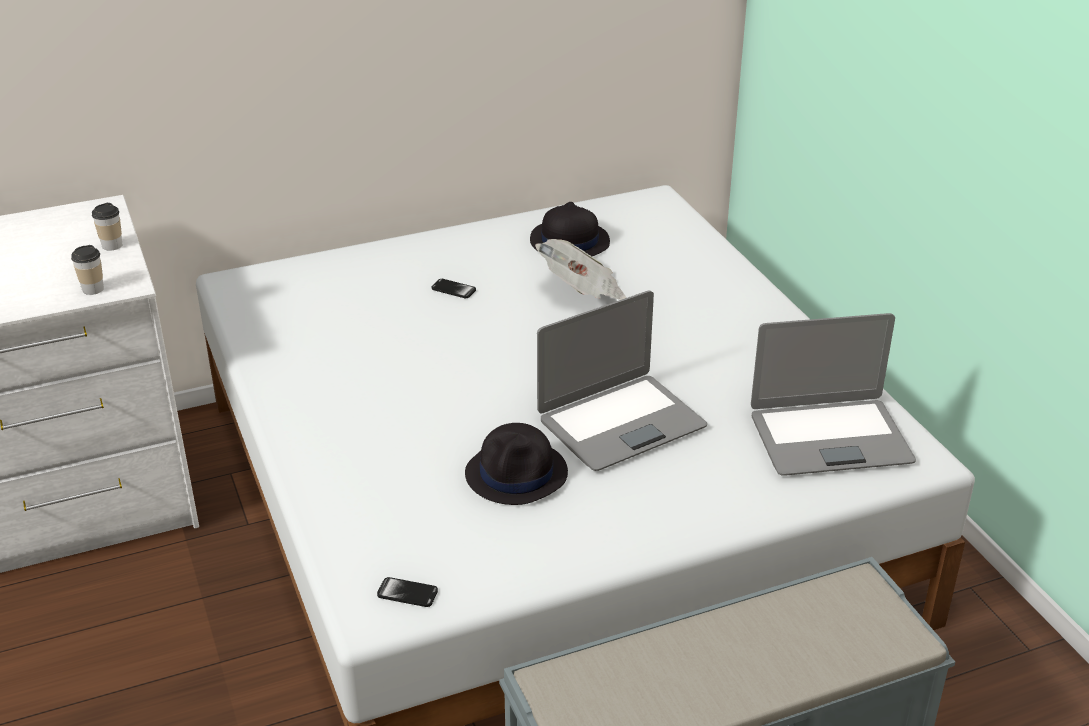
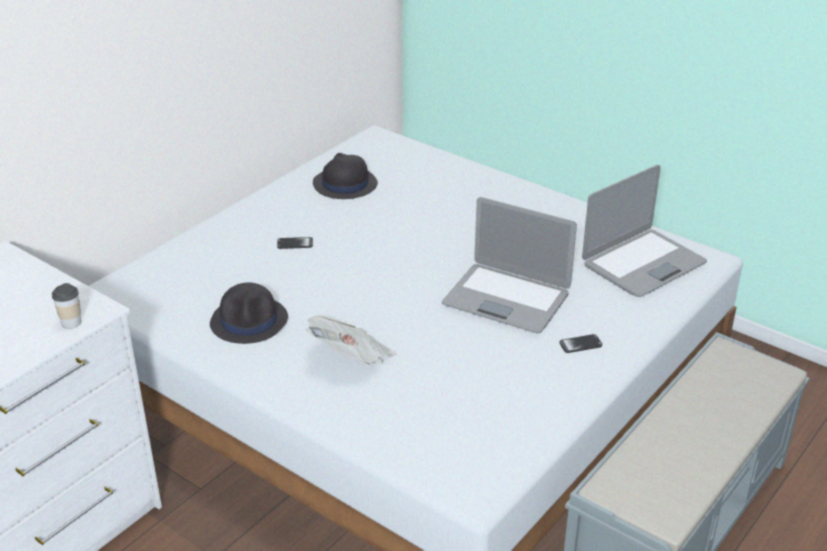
camera: 30 degrees left, 0 degrees up
(112, 245) = (46, 283): cup -> none
(407, 593) = (482, 467): phone -> phone (580, 344)
(517, 474) = (473, 357): black hat -> black hat (250, 321)
(582, 291) = (390, 217): newspaper -> newspaper (352, 358)
(620, 423) = (506, 299): laptop -> laptop turned 90 degrees clockwise

